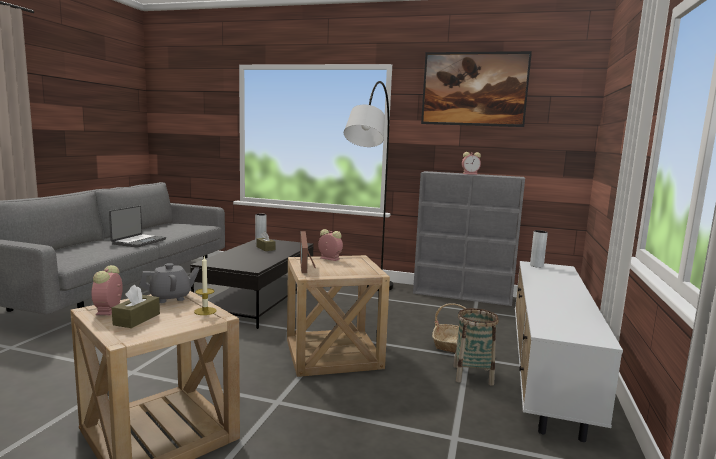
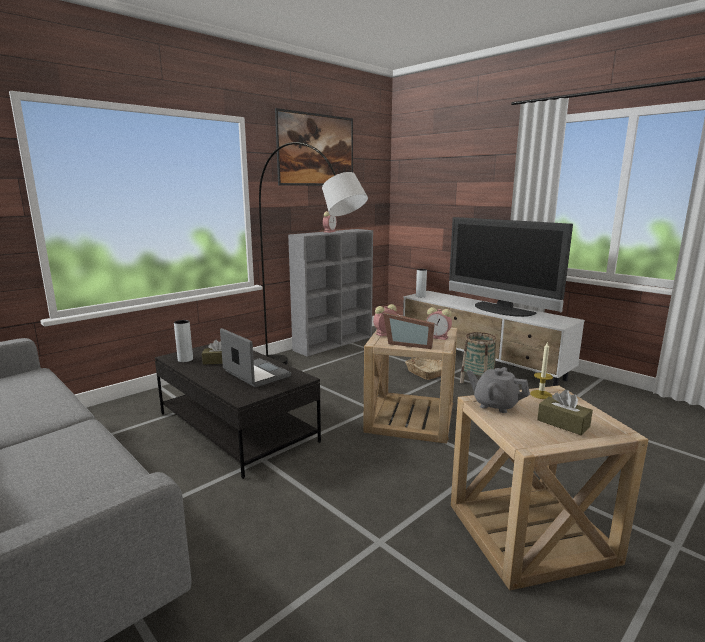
camera: 60 degrees left, 5 degrees up
(109, 310) = (534, 436): alarm clock -> alarm clock (438, 337)
(138, 241) = (56, 428): laptop -> laptop (255, 374)
(170, 298) = (495, 405): grey teapot -> grey teapot turned 60 degrees counterclockwise
(557, 301) = (500, 310): none -> television

